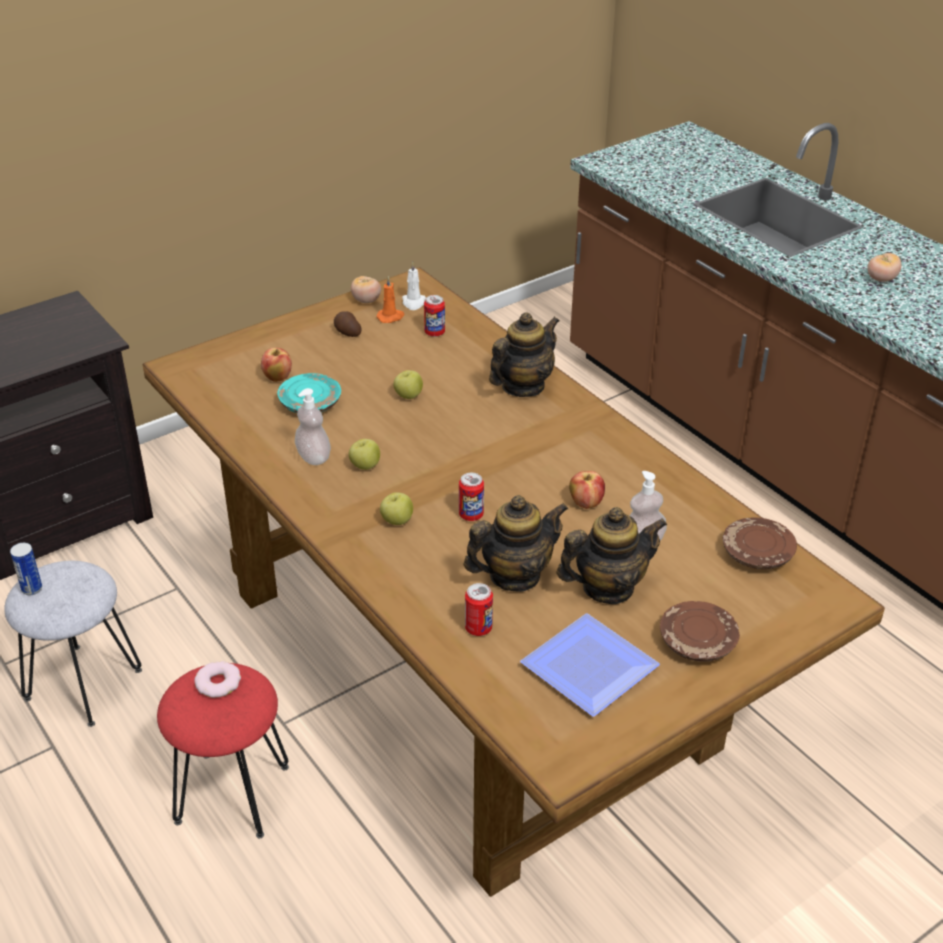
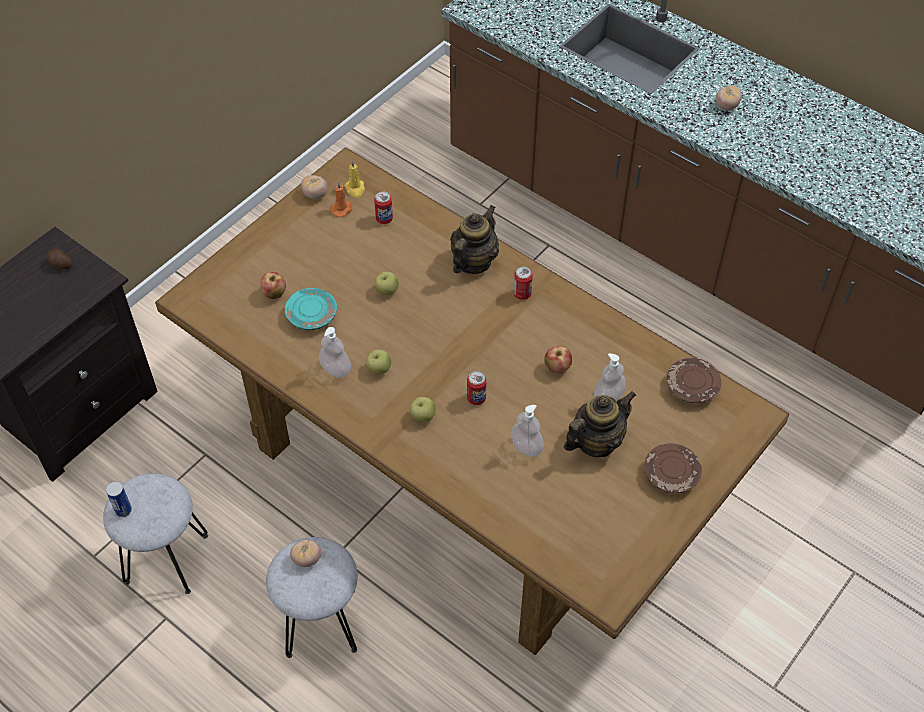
camera: 15 degrees left, 15 degrees up
(218, 683) = (307, 559): donut -> tomato
(231, 793) = (320, 622): red stool -> grey stool
(347, 332) = (312, 233): potato -> potato (60, 264)
(413, 303) = (355, 189): white candle -> yellow candle
(478, 628) = (516, 499): can -> can (522, 294)
(514, 575) = (526, 447): teapot -> soap dispenser
(589, 664) = (603, 511): plate -> none

